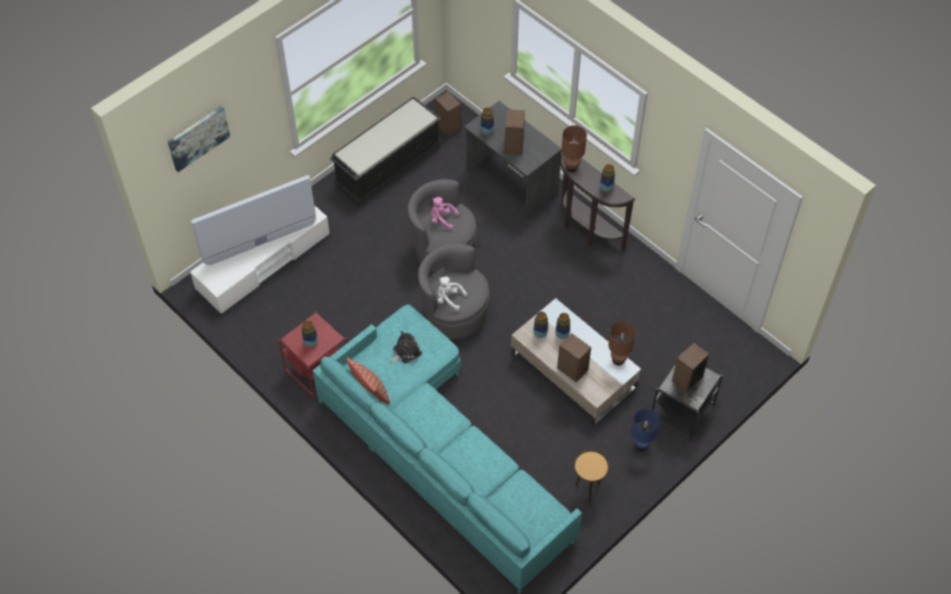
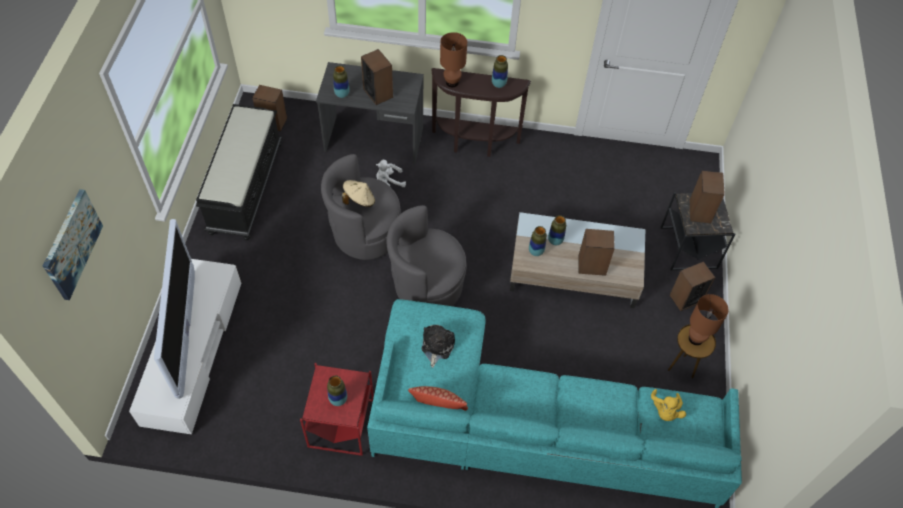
camera: 40 degrees left, 0 degrees up
(261, 243) = (186, 333): television -> television turned 150 degrees clockwise
(442, 219) = (359, 200): pink plush toy -> beige hat
(449, 298) = (432, 270): white plush toy -> white plush toy (389, 182)
(521, 494) = (665, 411): none -> yellow plush toy
(618, 360) = (621, 233): brown table lamp -> brown table lamp (696, 338)
(641, 445) = (685, 298): blue table lamp -> speaker

